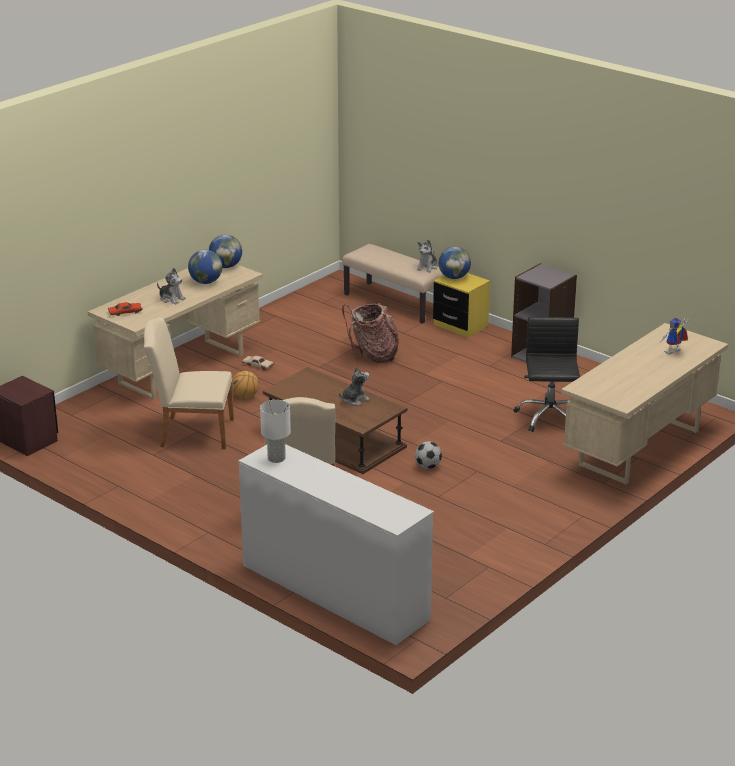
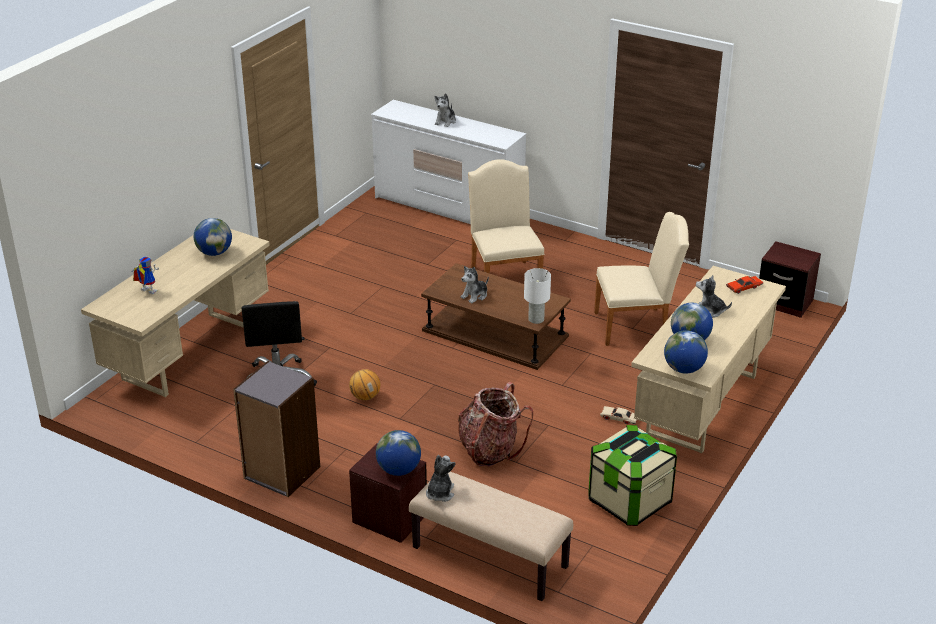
camera: 170 degrees right, 5 degrees up
(245, 396) = (609, 374): basketball -> basketball (365, 397)
(276, 458) = (498, 136): white table lamp -> white table lamp (536, 319)
(282, 320) = (629, 501): none -> storage box
(335, 487) = (445, 121): none -> plush toy
(427, 466) = (397, 313): football -> none
(460, 325) = (389, 518): yellow nightstand -> brown nightstand
(616, 381) = (214, 253): none -> globe
(673, 352) = (146, 291): toy robot -> toy robot turned 105 degrees counterclockwise

